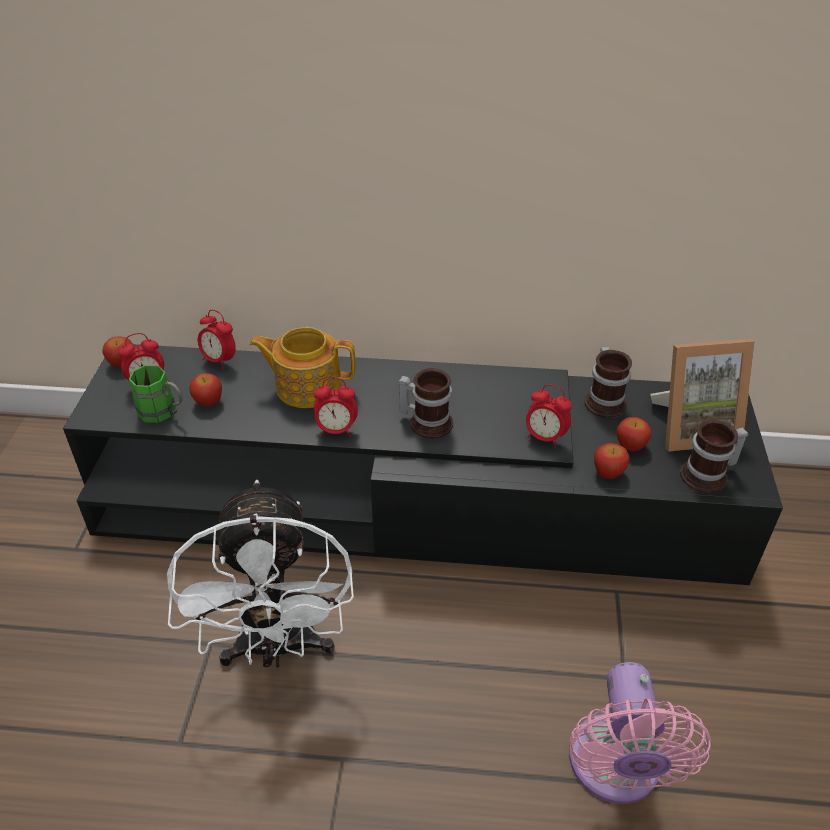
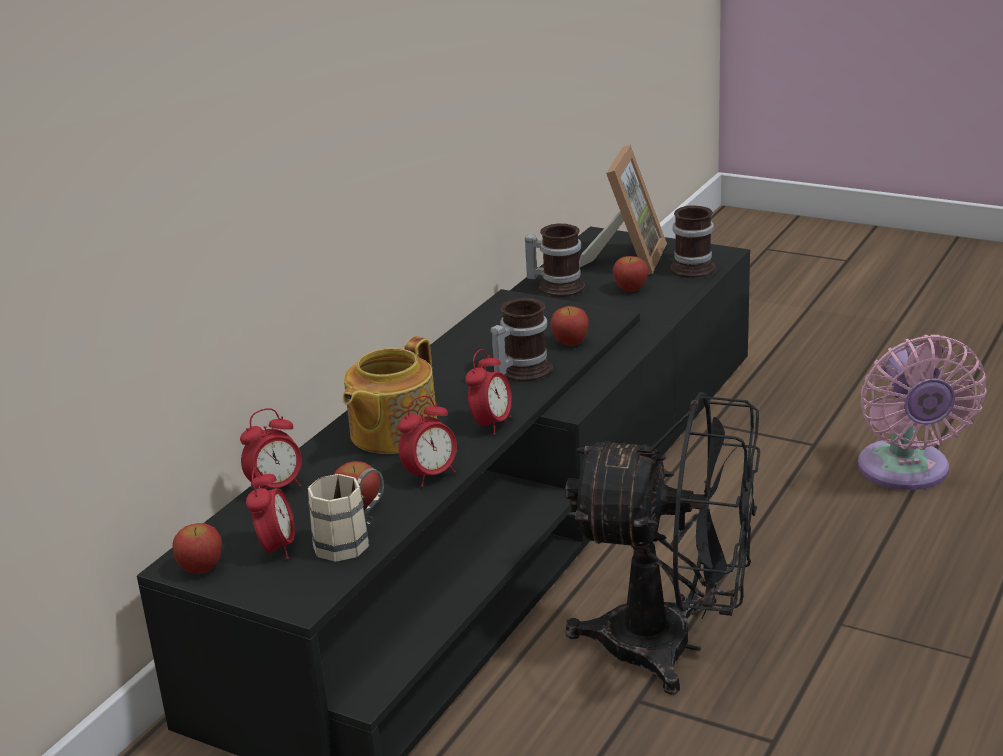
camera: 65 degrees left, 15 degrees down
(164, 413) = (352, 539): green mug -> beige mug
(277, 648) = (672, 647): white fan -> black fan
(544, 438) = (595, 318): alarm clock -> alarm clock (431, 475)
(608, 472) = (658, 305): apple -> apple (570, 342)
(615, 769) = (906, 472): pink fan -> pink fan turned 60 degrees clockwise

